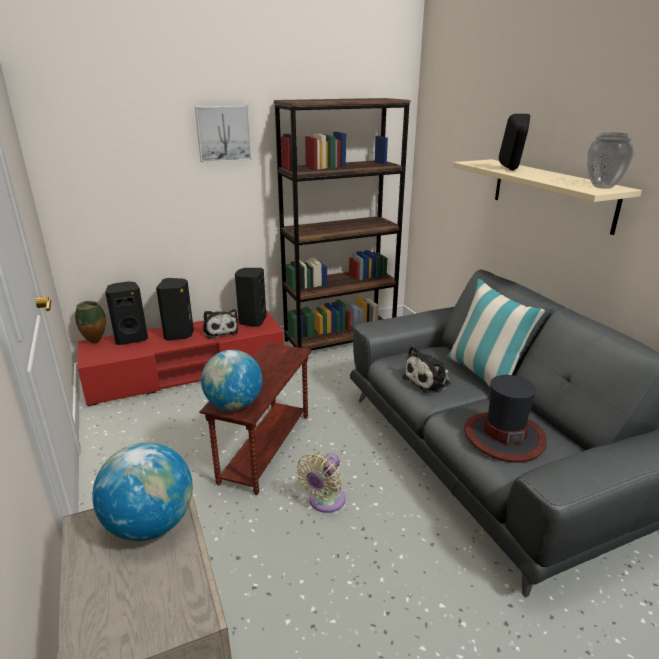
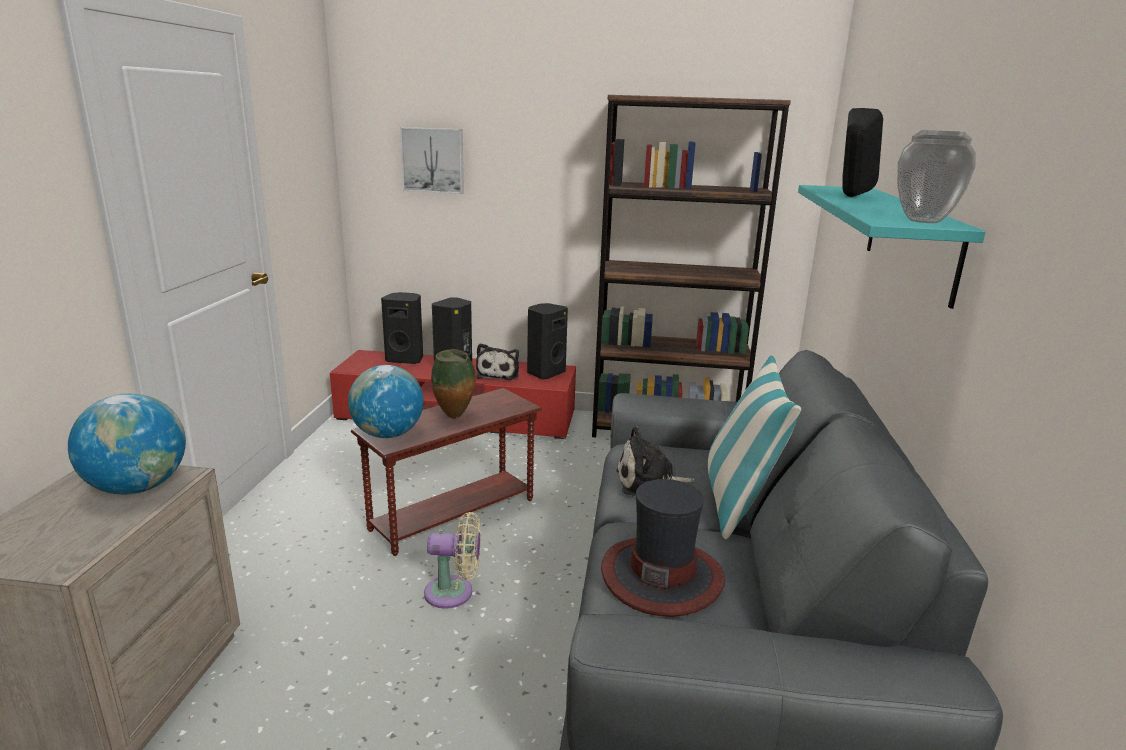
camera: 30 degrees right, 5 degrees down
(96, 342) = (371, 355): vase -> vase (455, 417)
(223, 134) = (545, 134): picture -> picture (433, 160)
(325, 502) = (454, 592): beige fan -> beige fan turned 150 degrees counterclockwise
(551, 194) = (910, 240): beige shelf -> turquoise shelf

